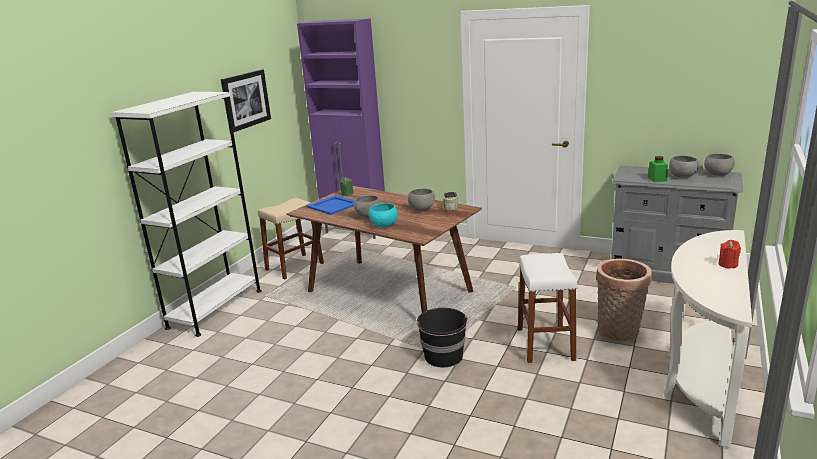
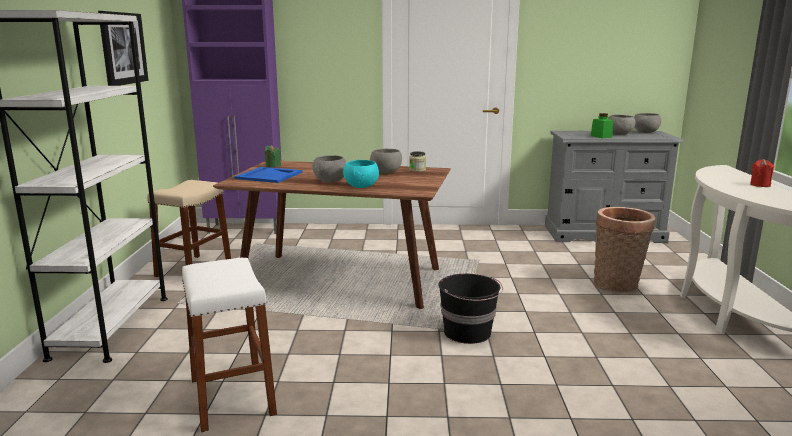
camera: 25 degrees left, 5 degrees down
(545, 344) = (561, 305): white stool -> white stool (232, 396)

